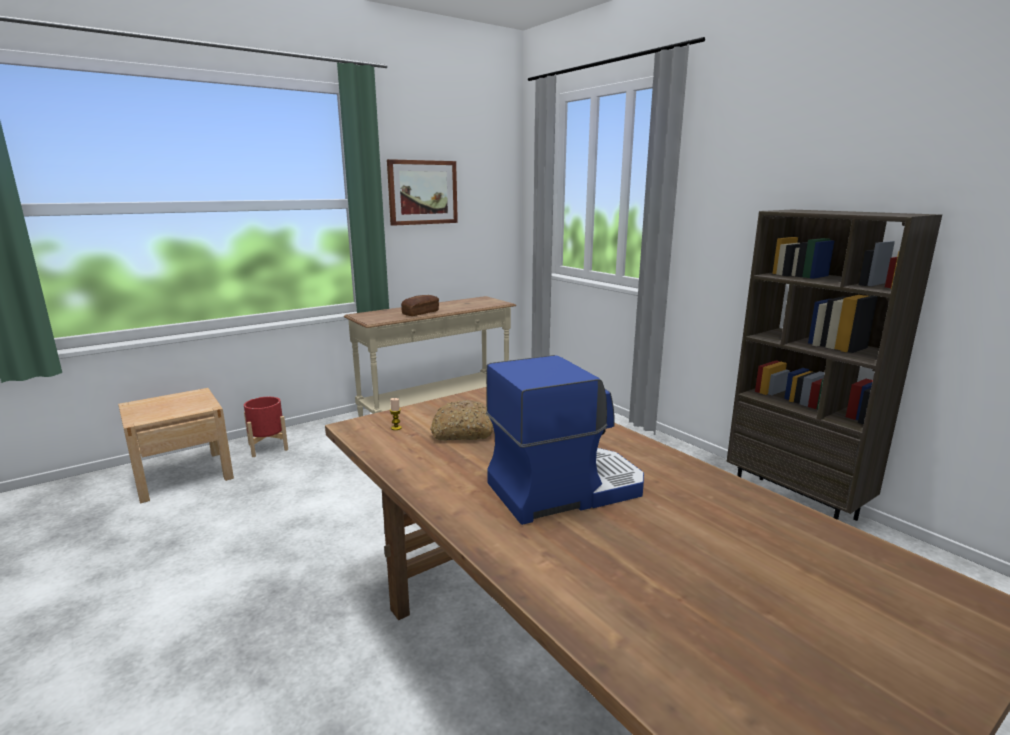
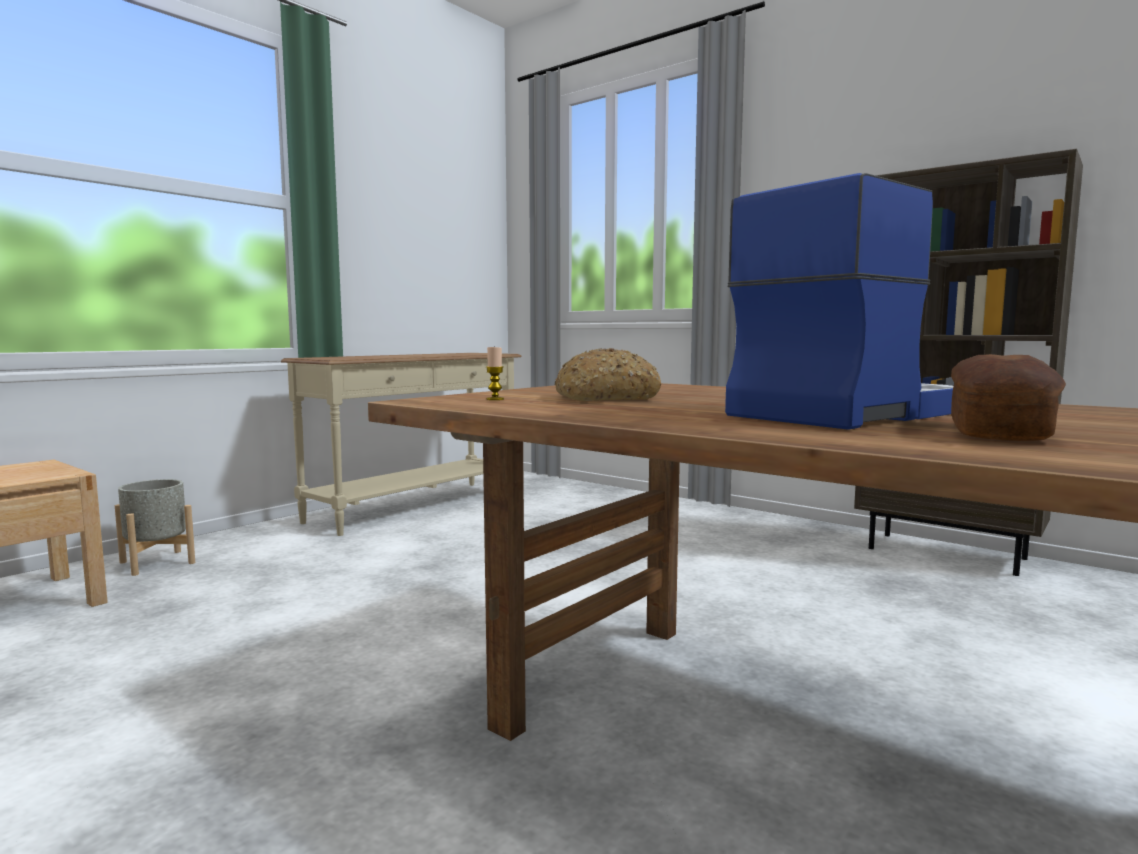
camera: 15 degrees left, 10 degrees down
(268, 447) = (157, 563): red planter -> grey planter
(421, 313) = (399, 356): bread -> bread (997, 431)
(422, 192) = (387, 204): picture -> none

